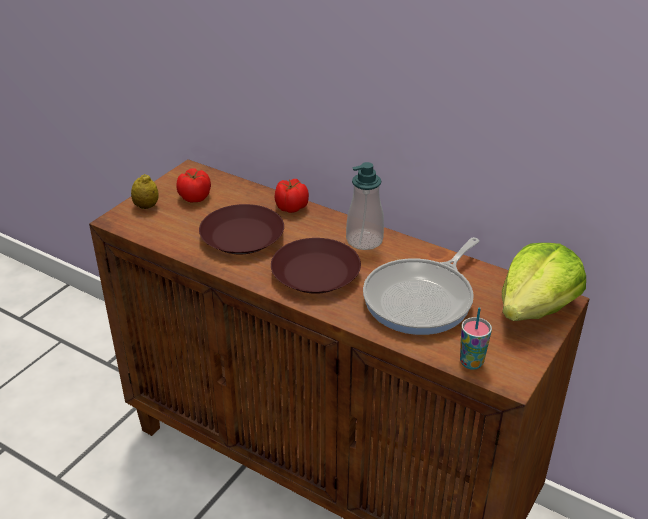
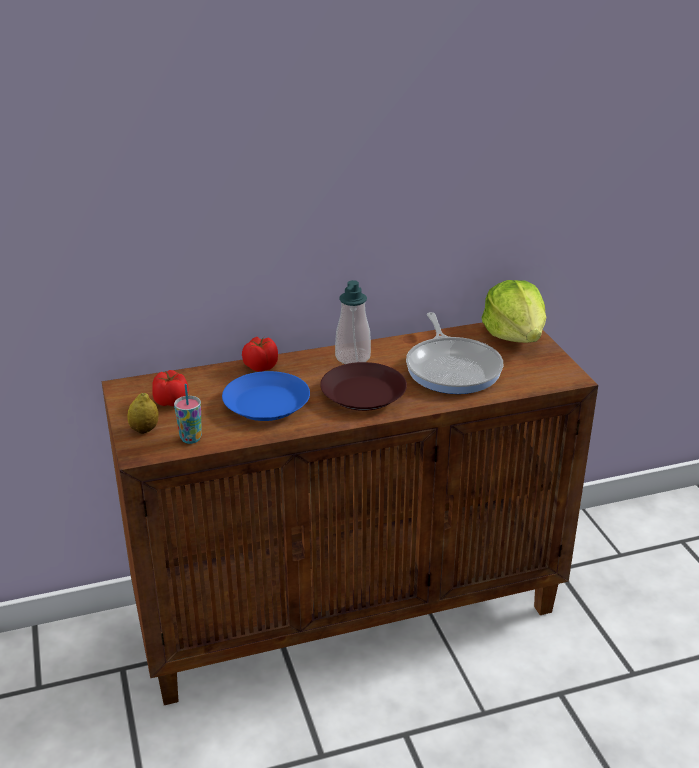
camera: 50 degrees left, 5 degrees down
(243, 236) = (266, 403): brown plate -> blue plate
(471, 362) = (539, 382): cup -> cup (191, 438)

